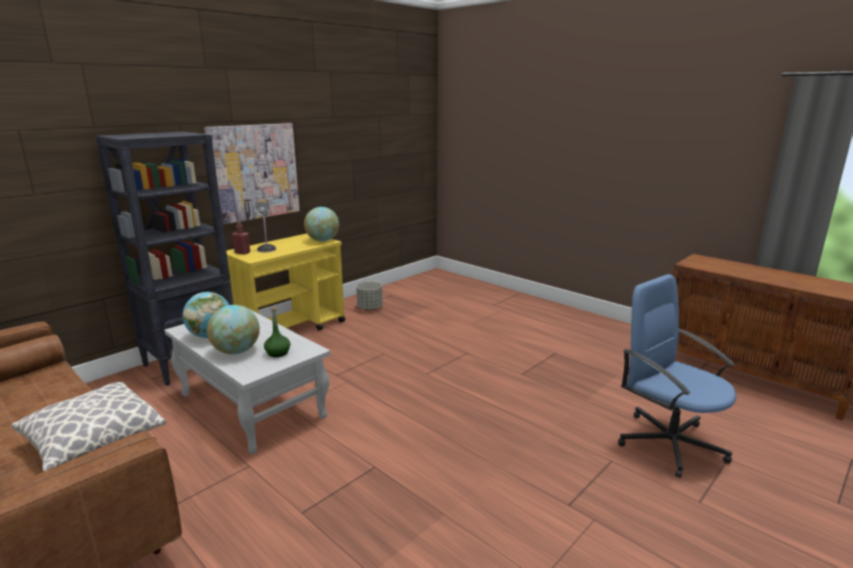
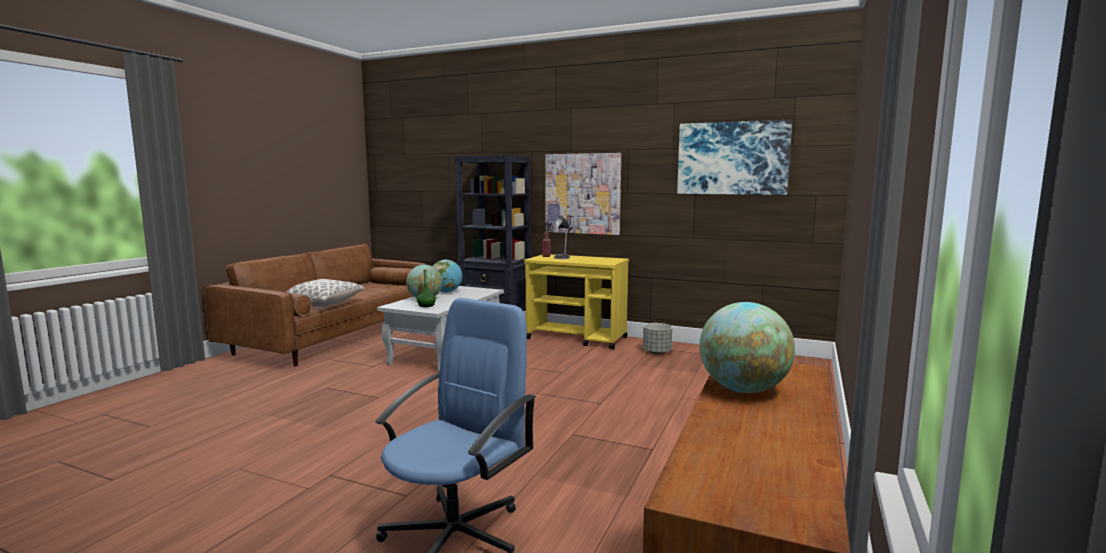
camera: 70 degrees right, 10 degrees down
(322, 240) = (607, 262): globe -> globe (743, 390)
(376, 126) = (732, 158): none -> picture

